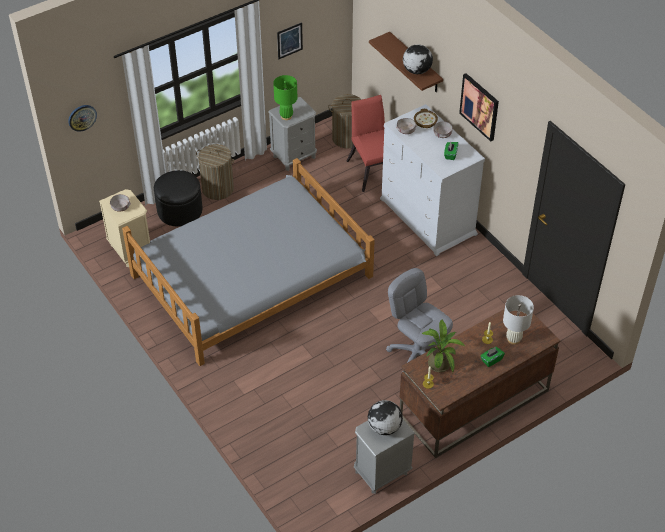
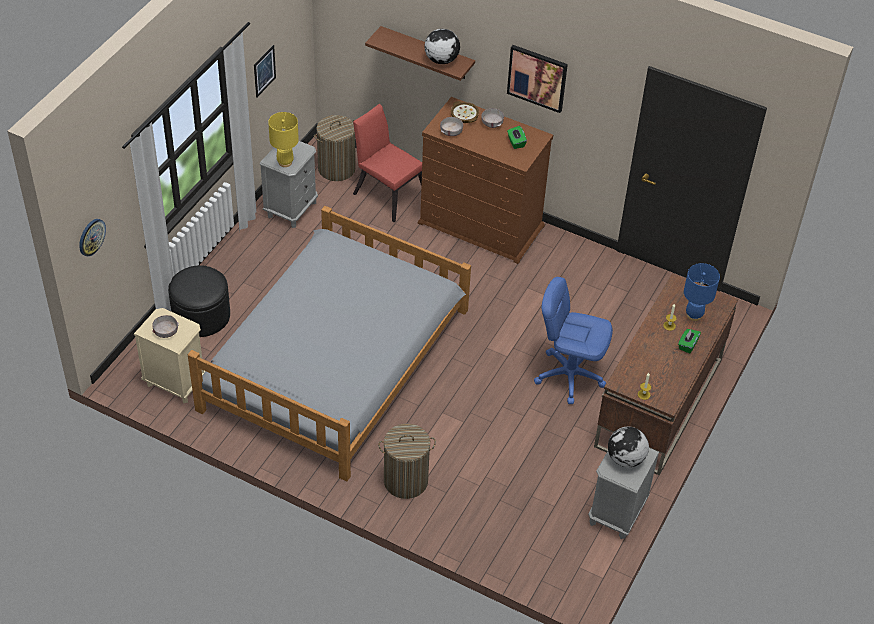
camera: 30 degrees left, 0 degrees up
(218, 189) = (229, 275): laundry basket -> laundry basket (406, 481)
(286, 116) = (285, 162): green table lamp -> yellow table lamp
(417, 355) = (569, 375): grey office chair -> blue office chair
(428, 217) = (481, 225): white dresser -> brown dresser
(440, 362) = (639, 367): potted plant -> none
(513, 339) = (694, 315): white table lamp -> blue table lamp

